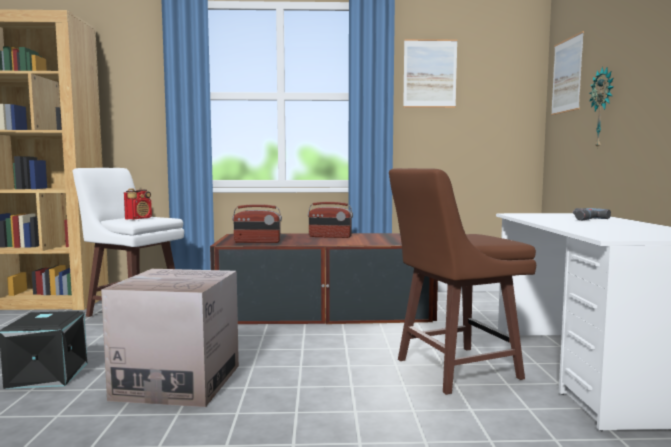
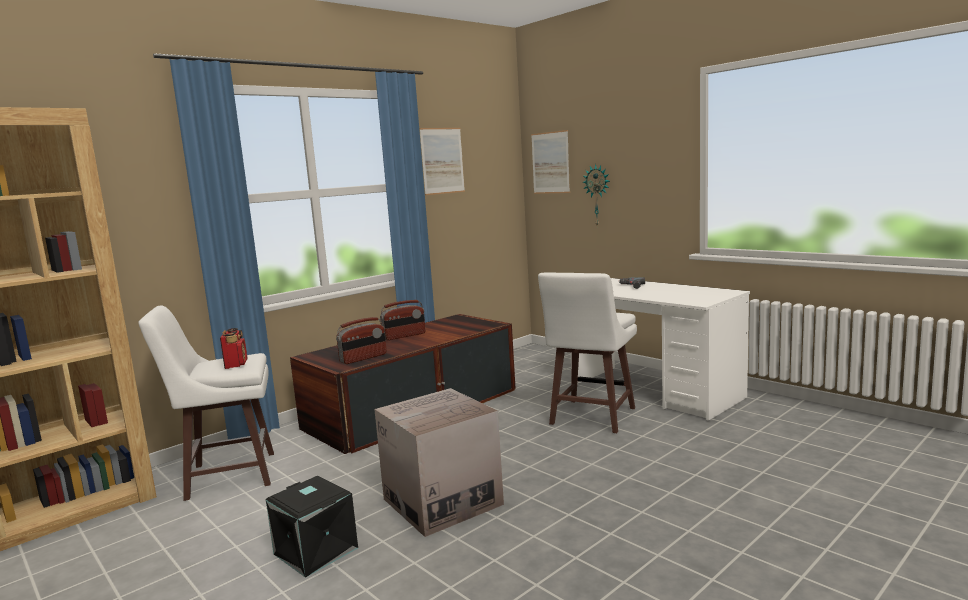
camera: 40 degrees left, 5 degrees up
(454, 369) = (591, 417): brown stool -> white stool

